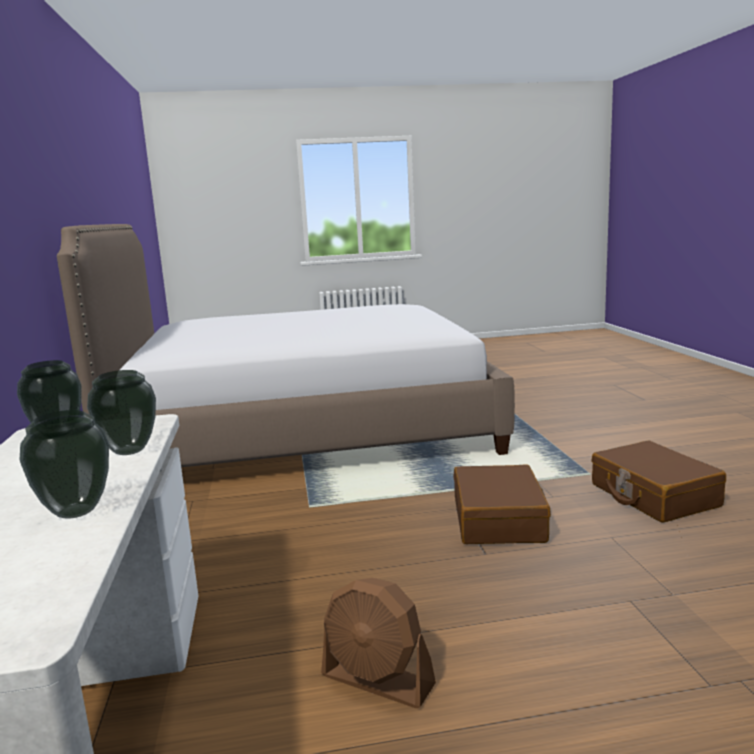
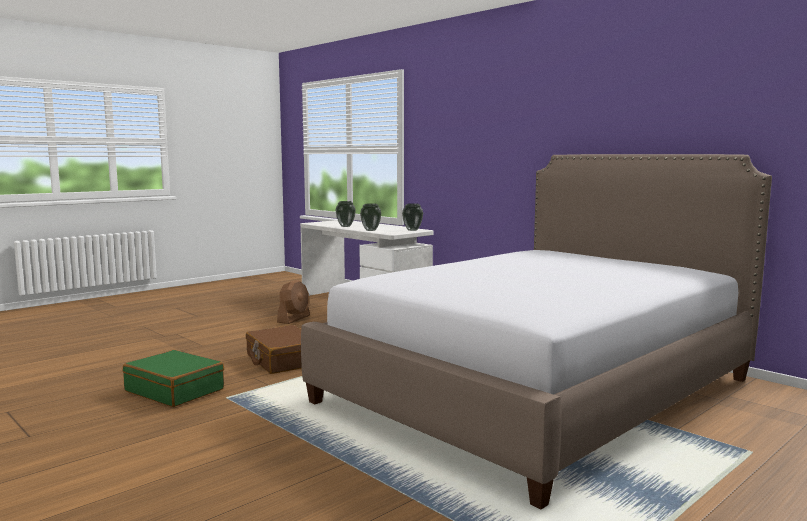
camera: 145 degrees right, 5 degrees down
(378, 680) = (294, 319): brown fan -> brown fan turned 120 degrees clockwise
(653, 495) = (175, 390): brown suitcase -> green suitcase

